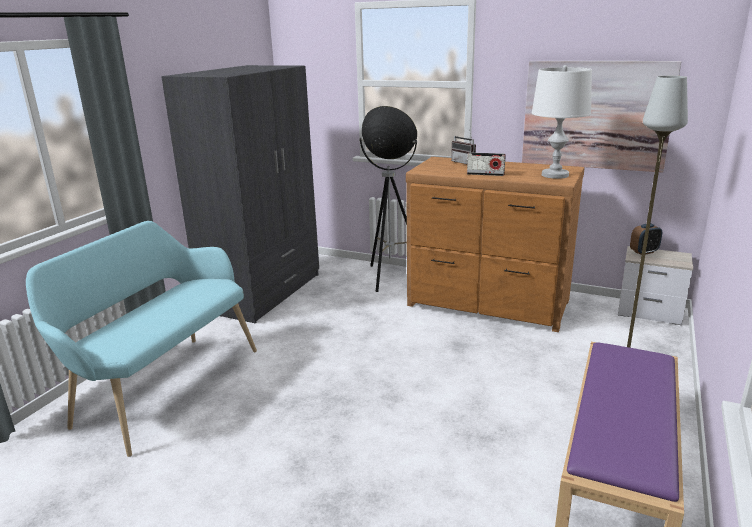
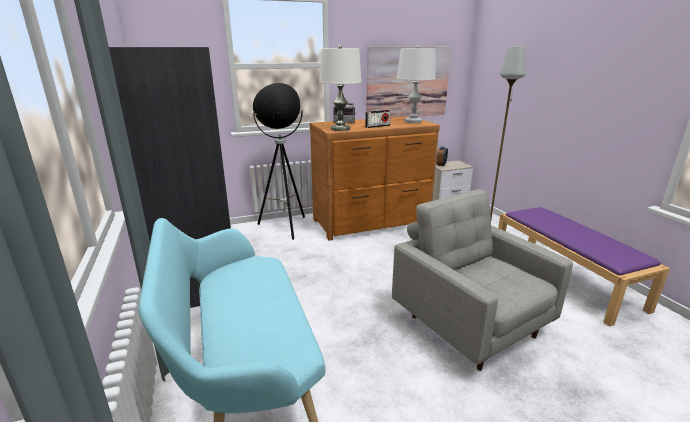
camera: 45 degrees left, 0 degrees up
(391, 444) = (469, 324): none -> grey armchair
(433, 170) = (340, 129): none -> white table lamp

